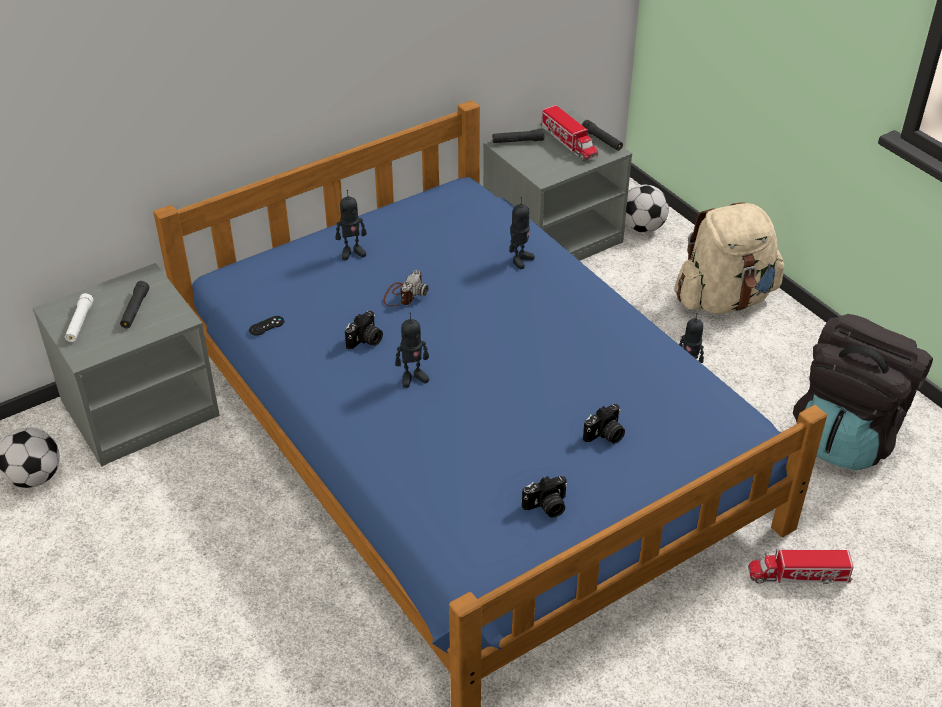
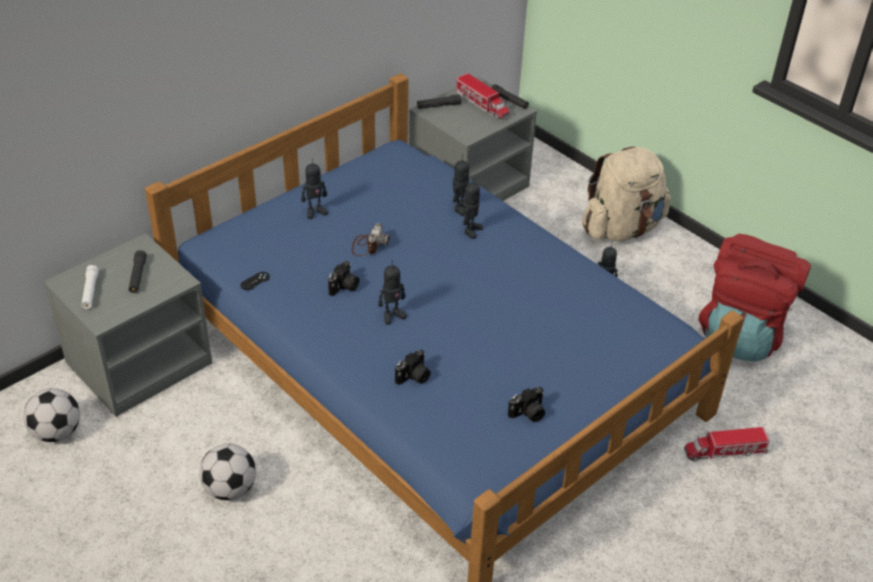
camera: 10 degrees left, 0 degrees up
(526, 287) = (470, 230): none -> toy robot
(605, 435) = (563, 350): camera -> camera (414, 377)
(642, 228) = (542, 173): football -> football (230, 489)
(847, 435) = (742, 333): black backpack -> red backpack

